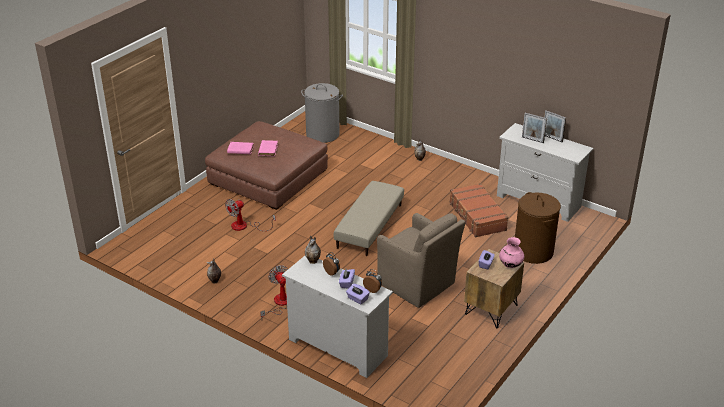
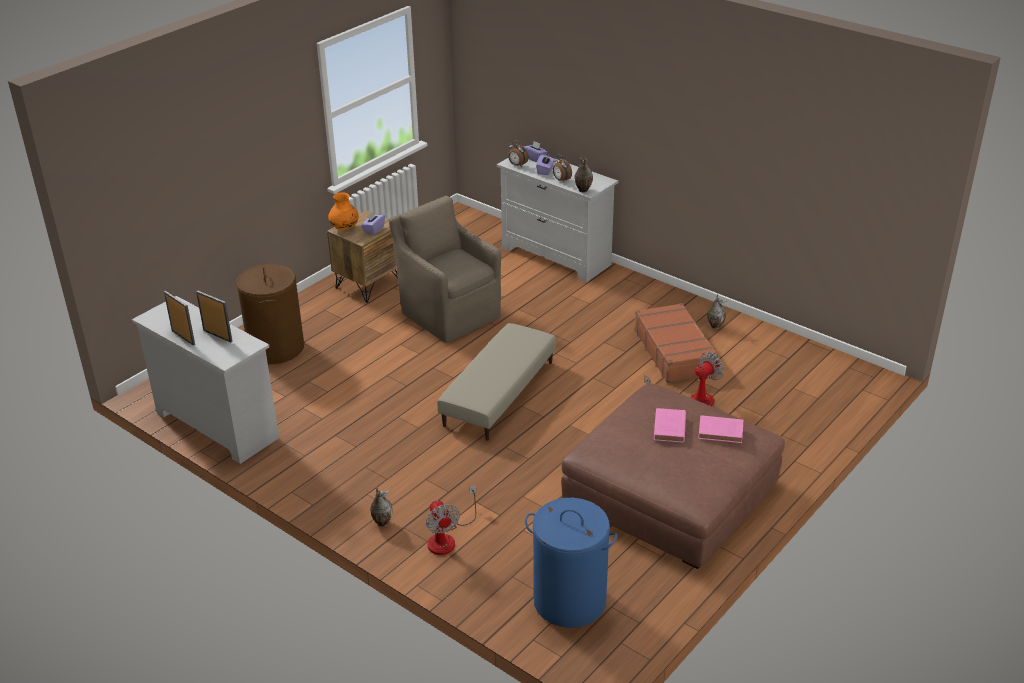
camera: 175 degrees left, 0 degrees up
(279, 304) = (626, 298): fan -> fan (447, 538)
(323, 134) = (569, 601): grey laundry basket -> blue laundry basket
(477, 217) = (329, 402): brown suitcase -> brown suitcase (674, 352)
(510, 265) = (344, 228): pink vase -> orange vase

